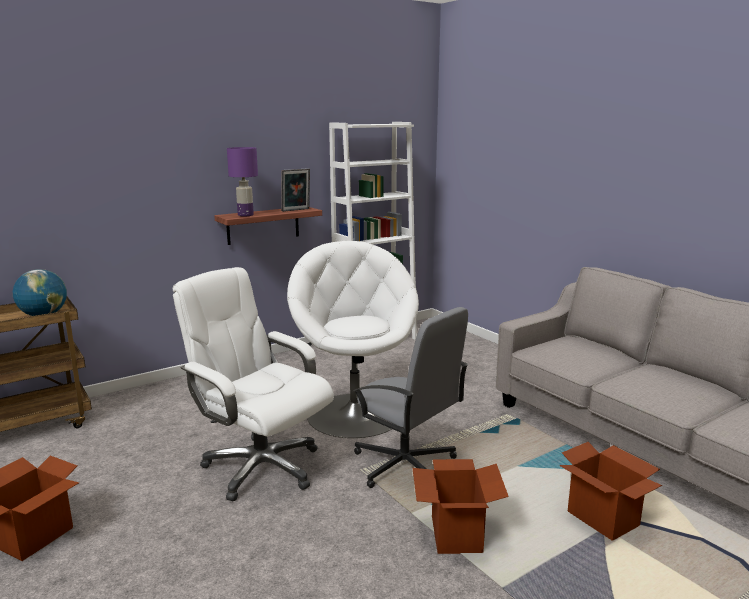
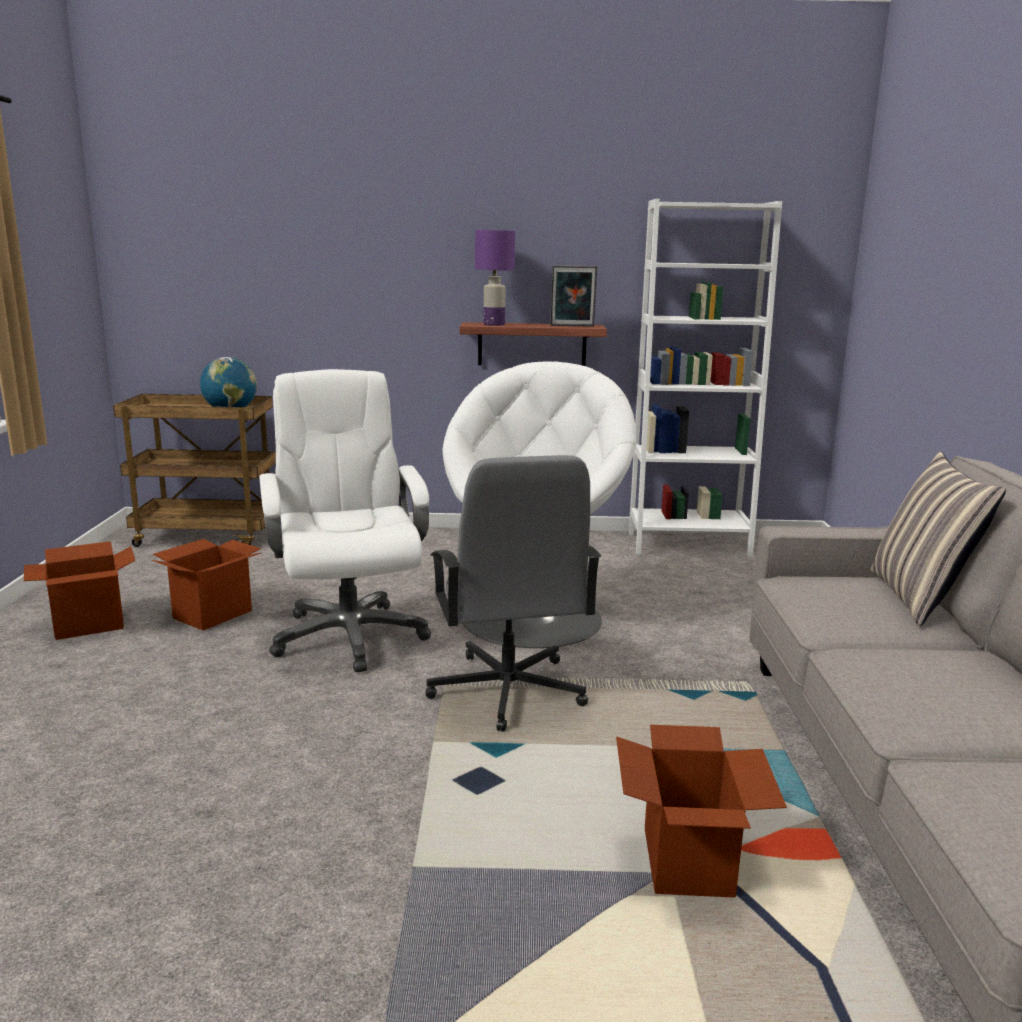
camera: 35 degrees right, 0 degrees up
(456, 534) = (450, 786): cardboard box -> cardboard box (213, 614)
(593, 344) = (919, 598): none -> pillow

